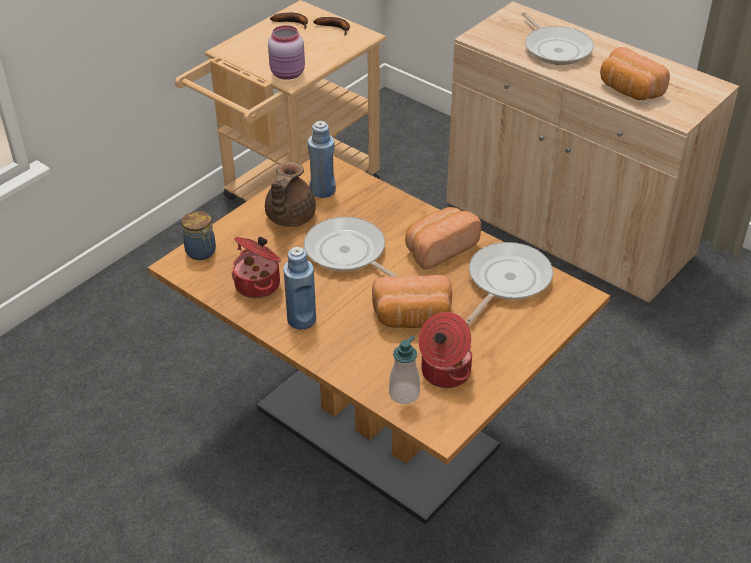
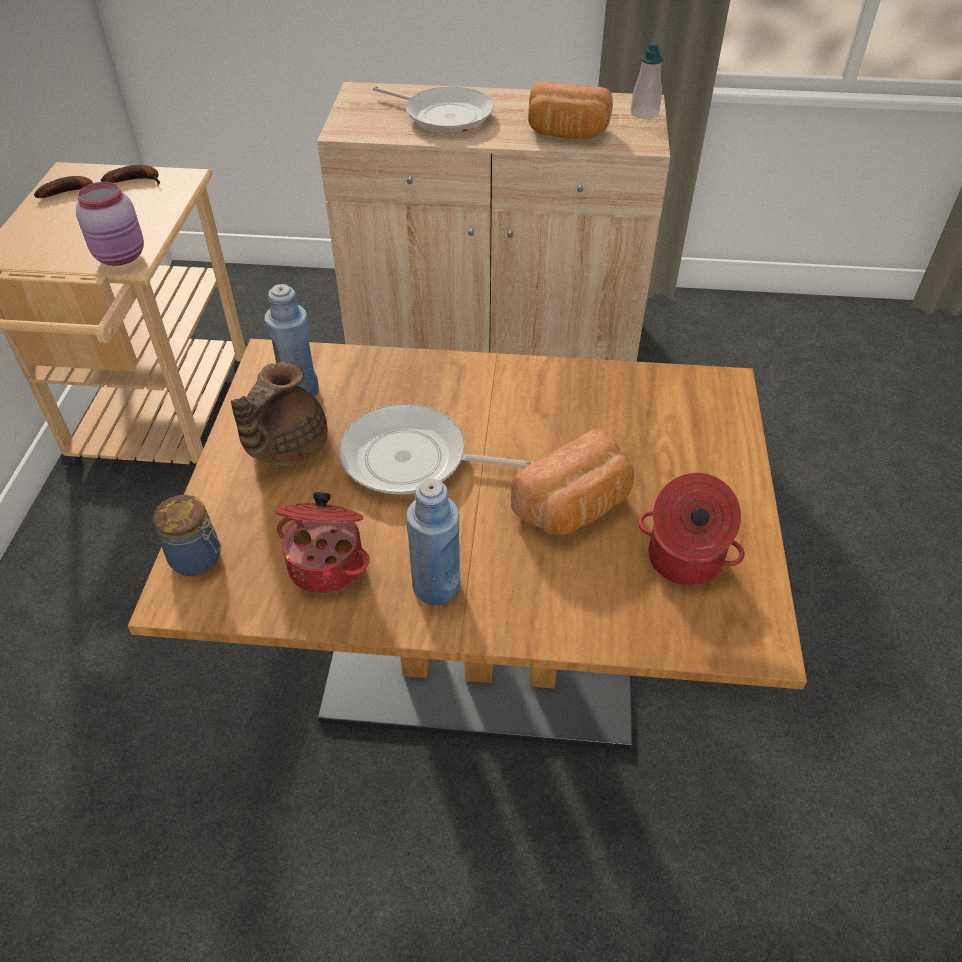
camera: 35 degrees left, 5 degrees up
(289, 218) = (286, 447): brown teapot -> brown teapot turned 45 degrees clockwise
(404, 394) = (668, 619): soap dispenser -> soap dispenser (644, 113)
(439, 249) = (518, 400): bread -> none
(506, 281) = (632, 404): frying pan -> none

